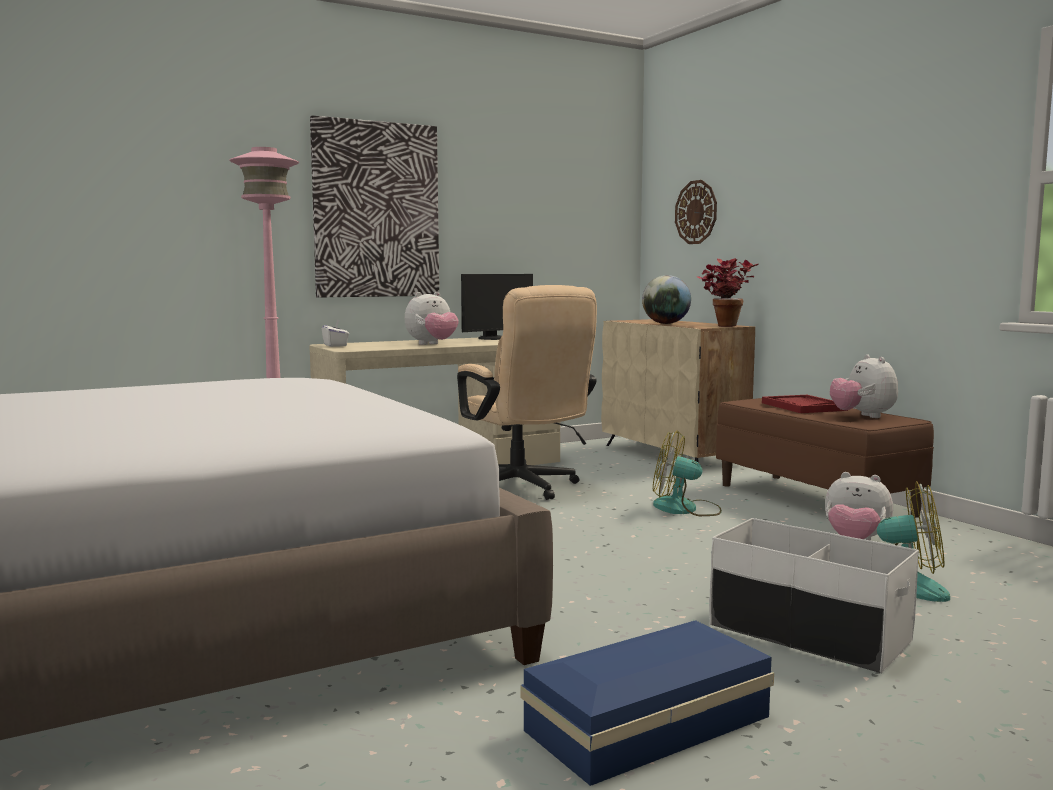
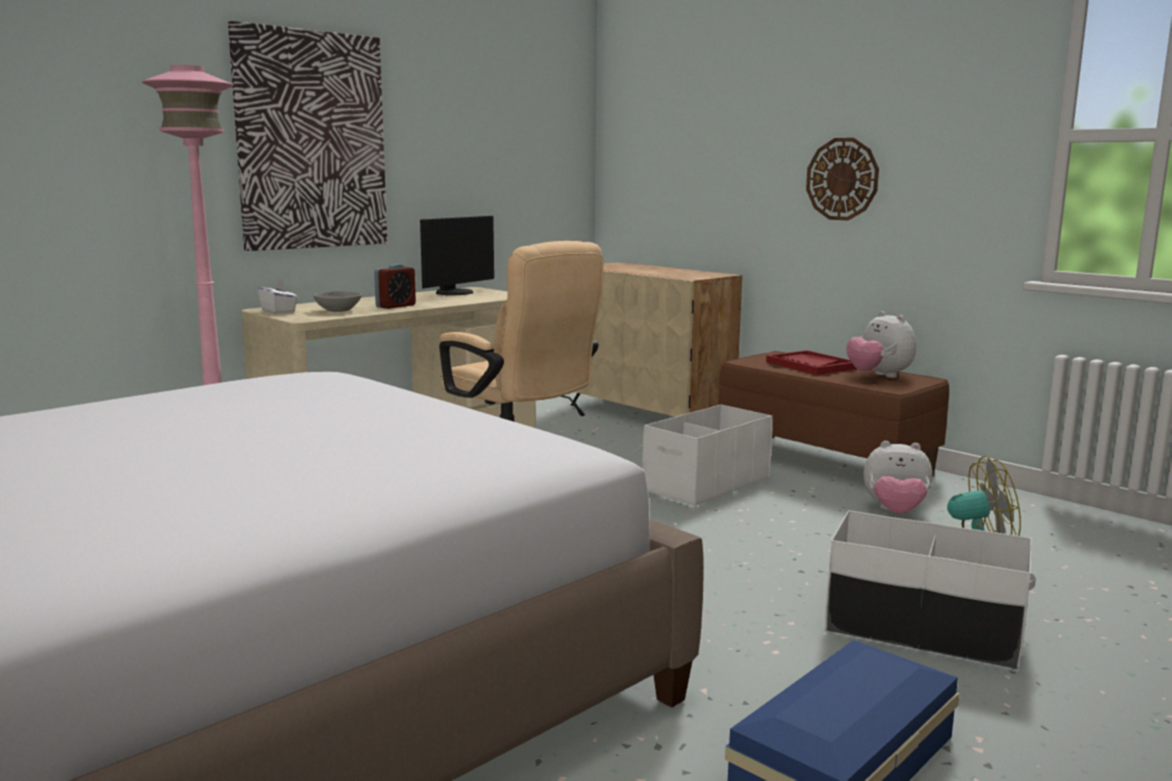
camera: 15 degrees left, 5 degrees up
(382, 346) = (338, 311): none -> grey bowl
(432, 344) = (396, 306): plush toy -> alarm clock
(666, 323) = (643, 271): globe -> none
(685, 509) = (706, 484): fan -> white storage box
(696, 212) = (667, 145): wall clock -> wall clock (842, 179)
(723, 325) = (709, 274): potted plant -> none

